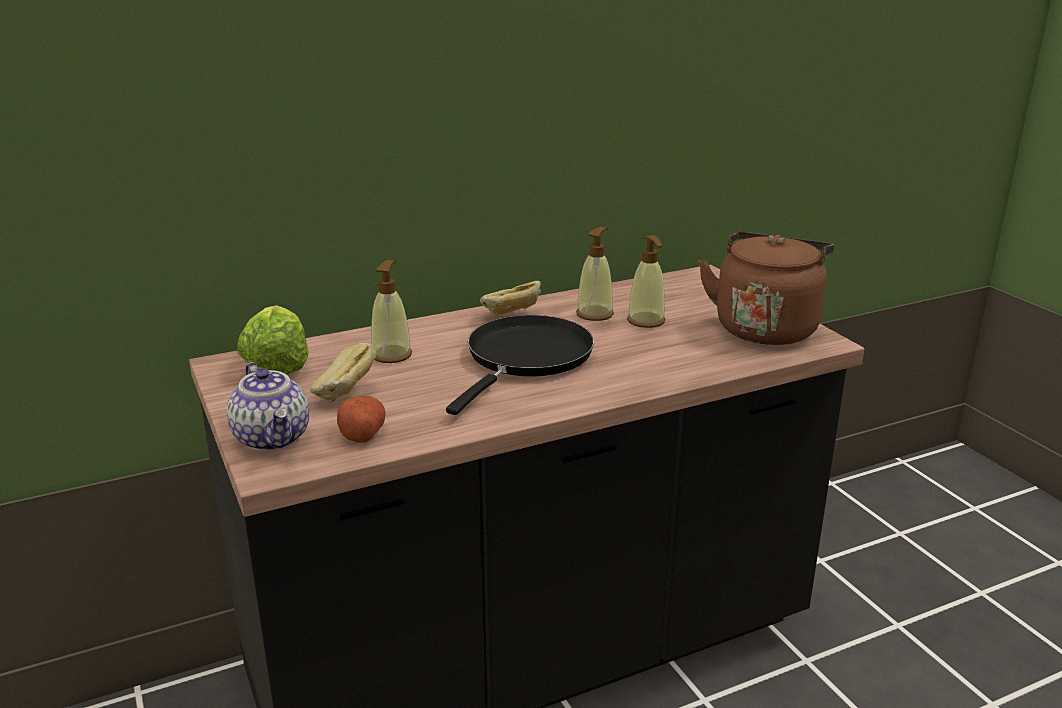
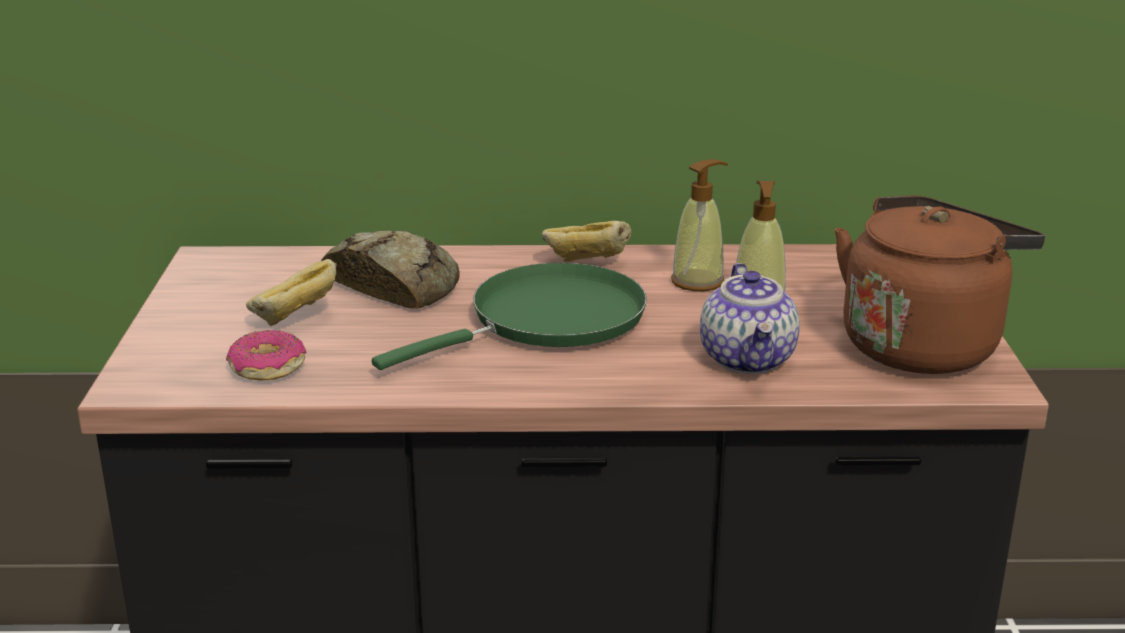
camera: 25 degrees right, 0 degrees up
(273, 438) = (171, 352): teapot -> teapot (749, 359)
(276, 364) = (260, 270): lettuce -> none
(362, 433) = (267, 368): potato -> donut
(391, 355) = (394, 284): soap dispenser -> bread
(526, 358) = (547, 321): black frying pan -> green frying pan

